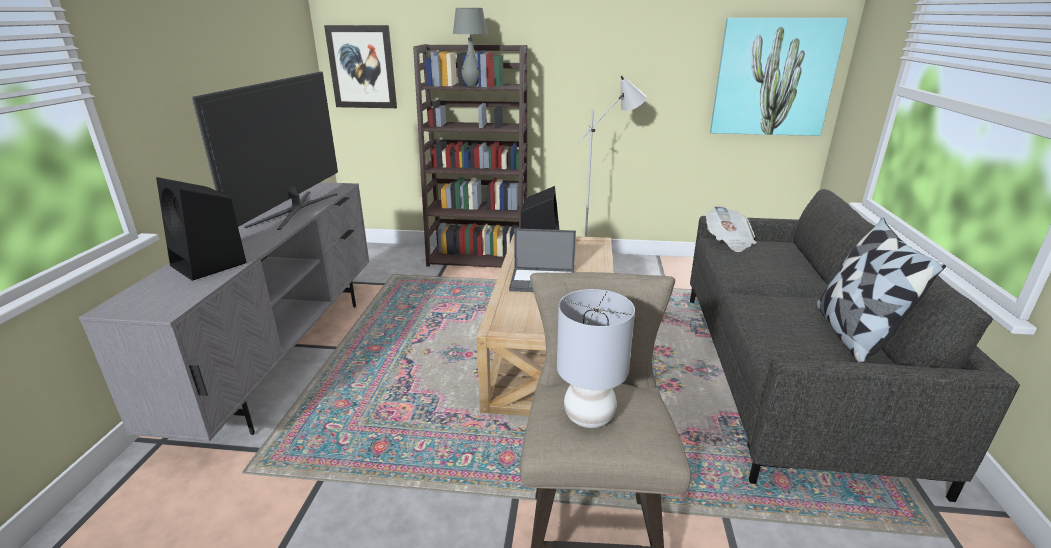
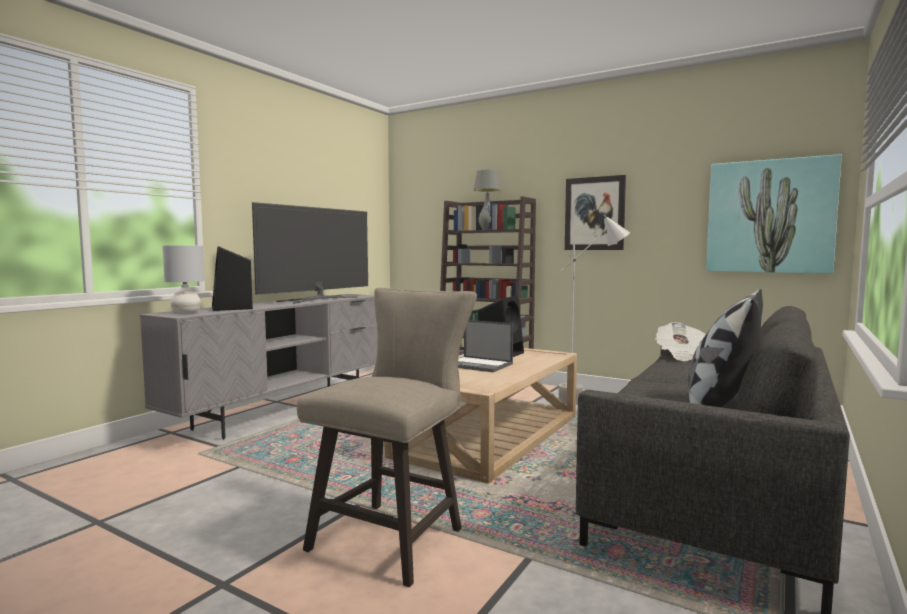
camera: 25 degrees right, 20 degrees down
(362, 67) = (416, 222): picture -> picture (594, 213)
(589, 417) = (367, 381): grey table lamp -> grey table lamp (186, 313)

